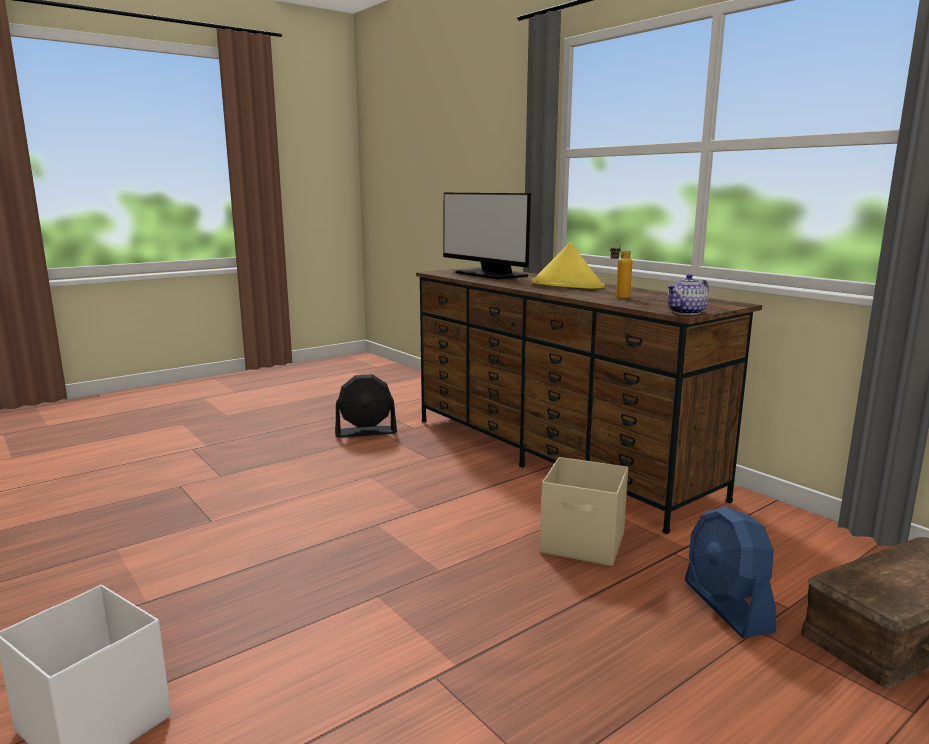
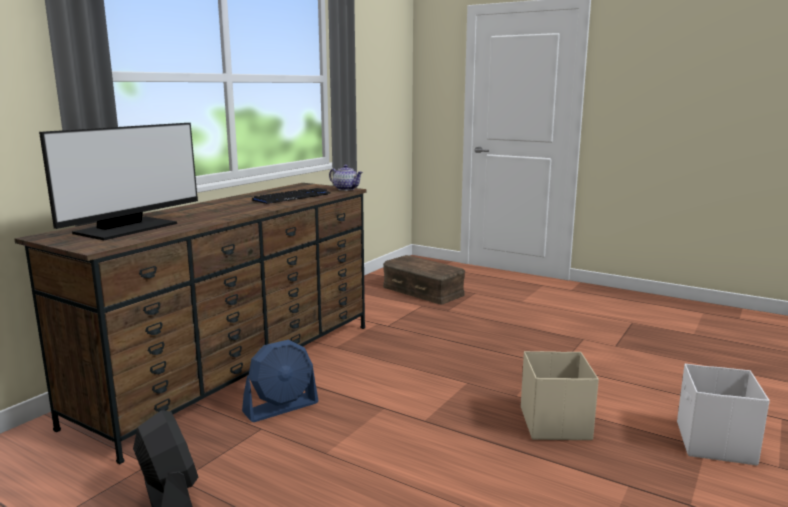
camera: 110 degrees left, 0 degrees up
(567, 285) = (222, 207): yellow hat -> none
(584, 544) = (395, 347): beige storage box -> beige storage box (555, 423)
(618, 298) = (292, 197): bottle -> keyboard
(726, 606) = (432, 315): blue fan -> blue fan (281, 407)

